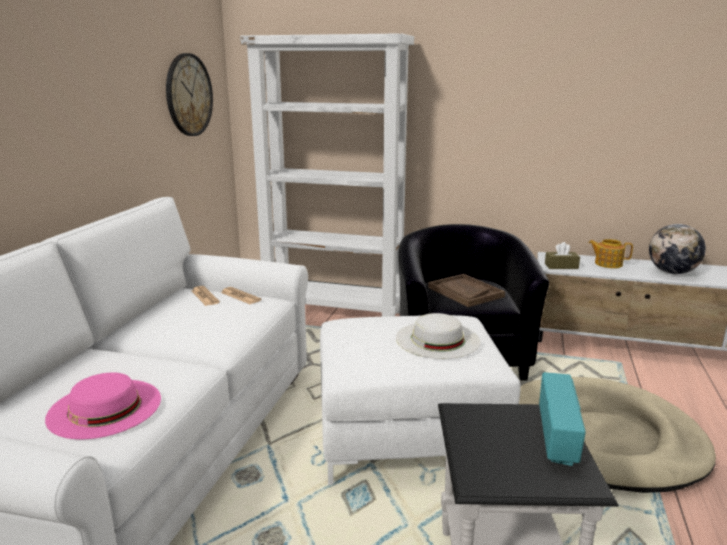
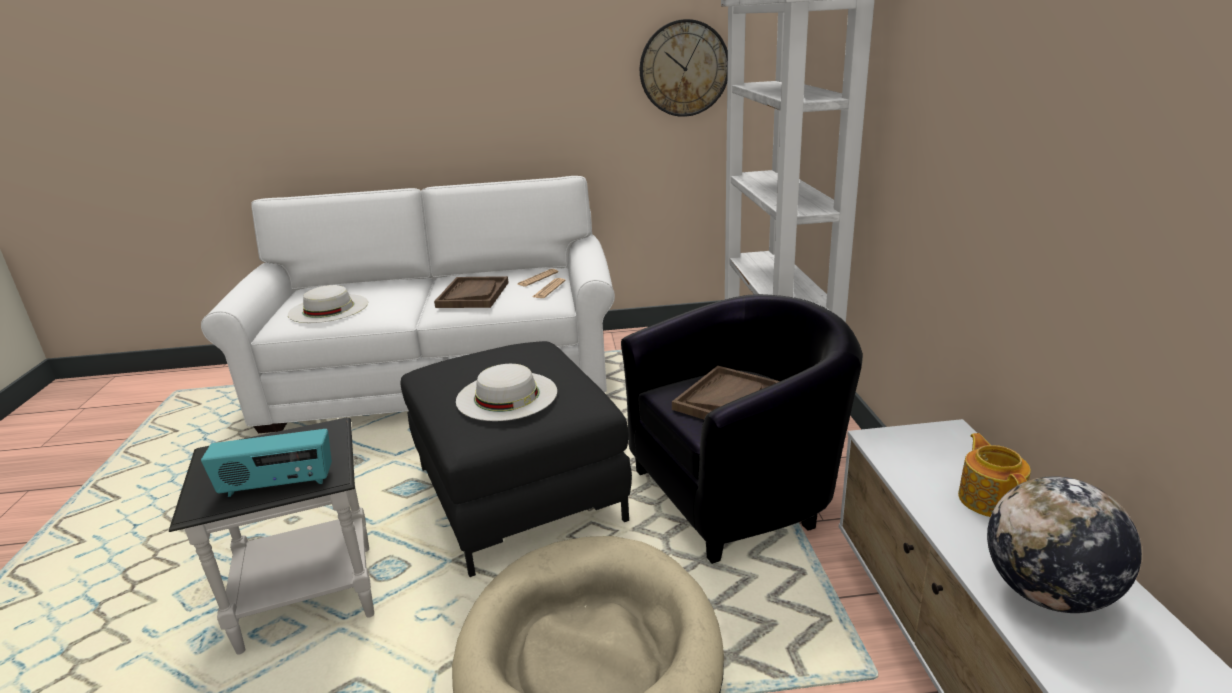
camera: 70 degrees right, 5 degrees up
(105, 408) = (328, 308): pink hat -> white hat
(201, 325) = (473, 294): none -> brown tray
(408, 436) = (519, 494): white ottoman -> black ottoman
(561, 266) = (899, 449): brown tissue box -> none

